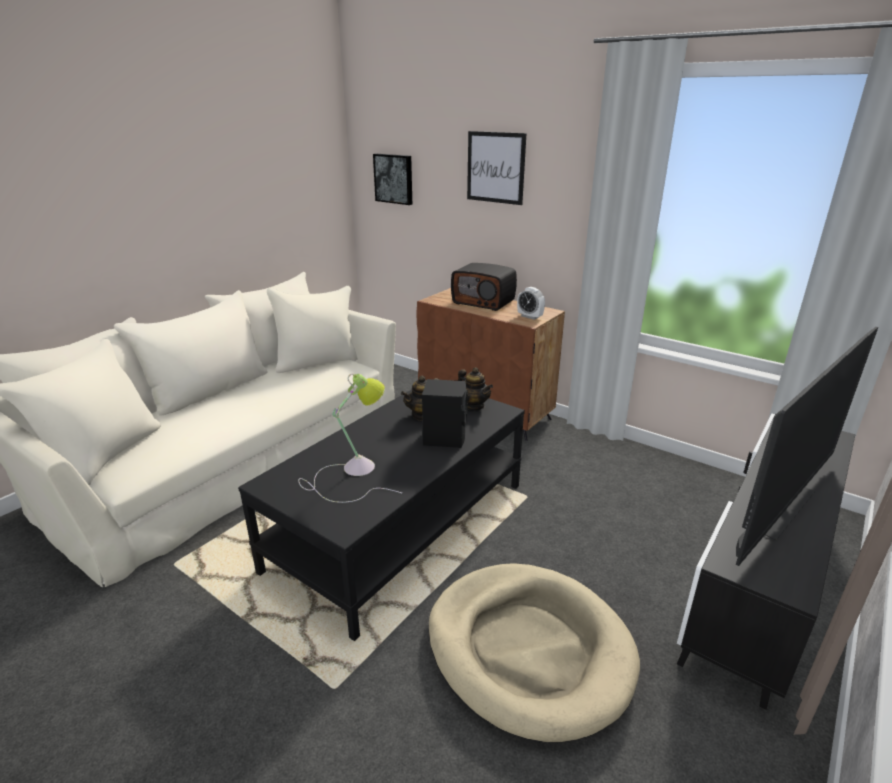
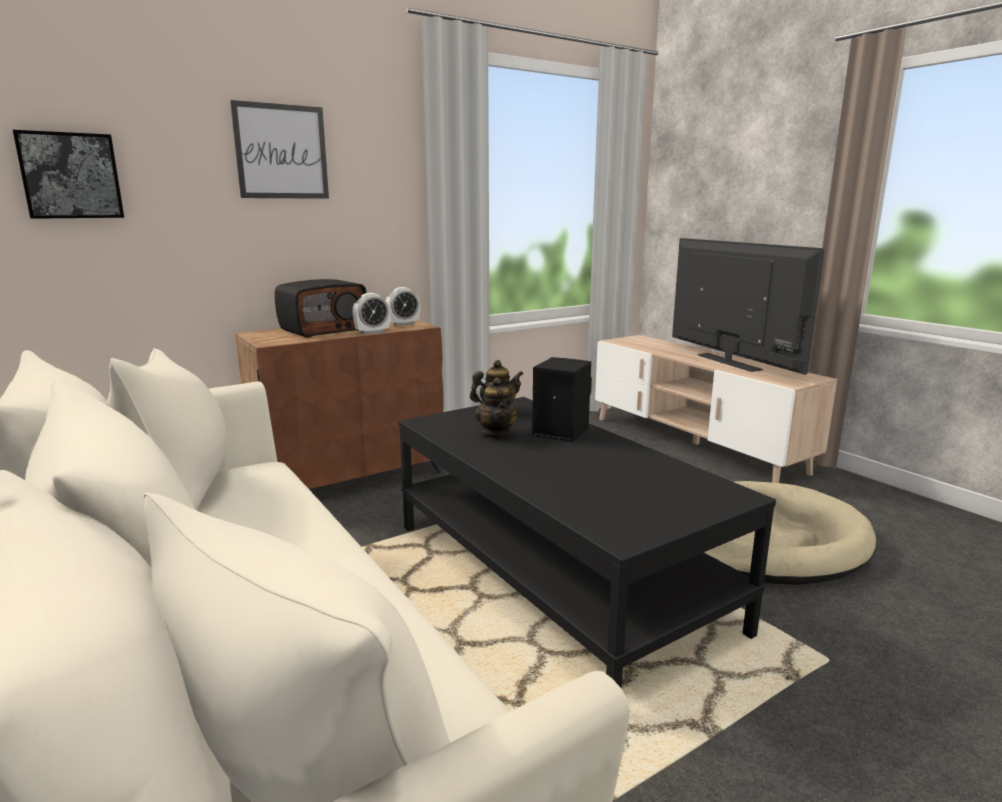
camera: 70 degrees left, 10 degrees down
(352, 474) = (619, 481): table lamp -> none
(489, 315) = (372, 332): none -> alarm clock
(757, 582) = (694, 444): black tv stand -> beige tv stand

